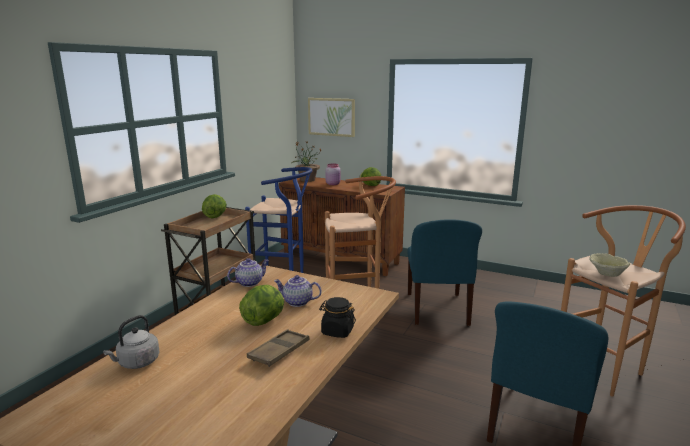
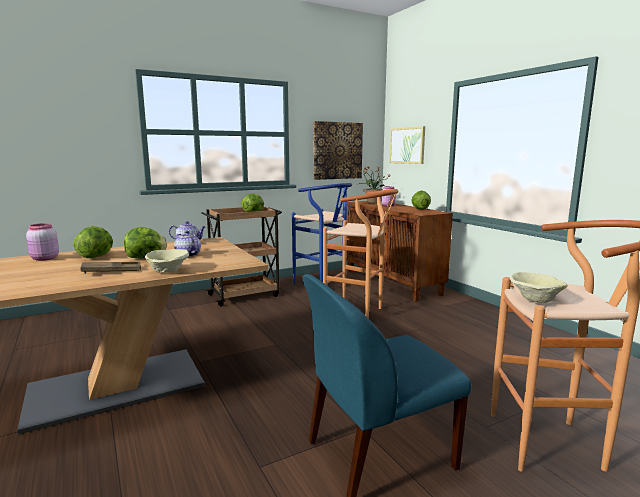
camera: 35 degrees right, 5 degrees down
(137, 363) = (44, 259): grey kettle -> pink jar
(199, 336) = (96, 256): none -> lettuce
(262, 126) = (337, 150): none -> picture
(337, 331) = (168, 271): black jar -> beige bowl
(437, 310) = (425, 336): blue chair -> none

